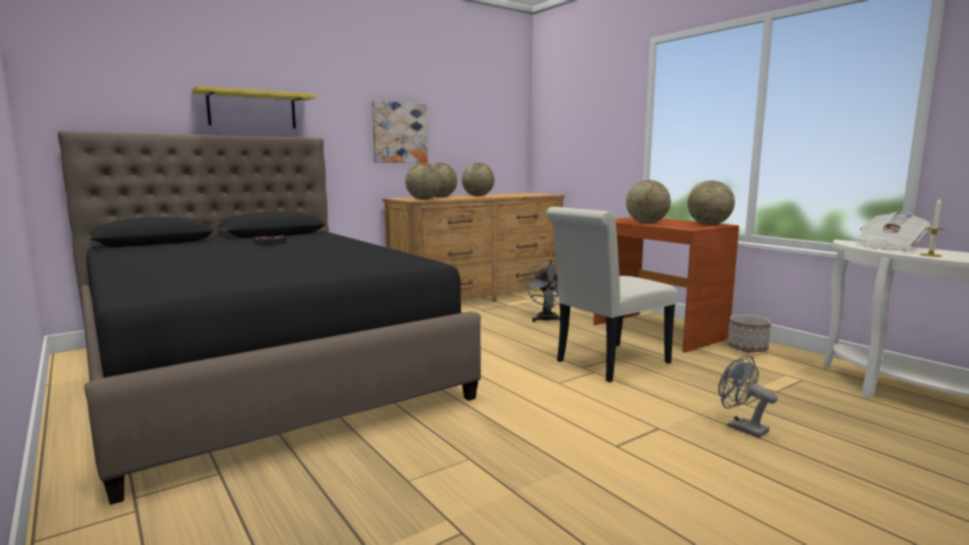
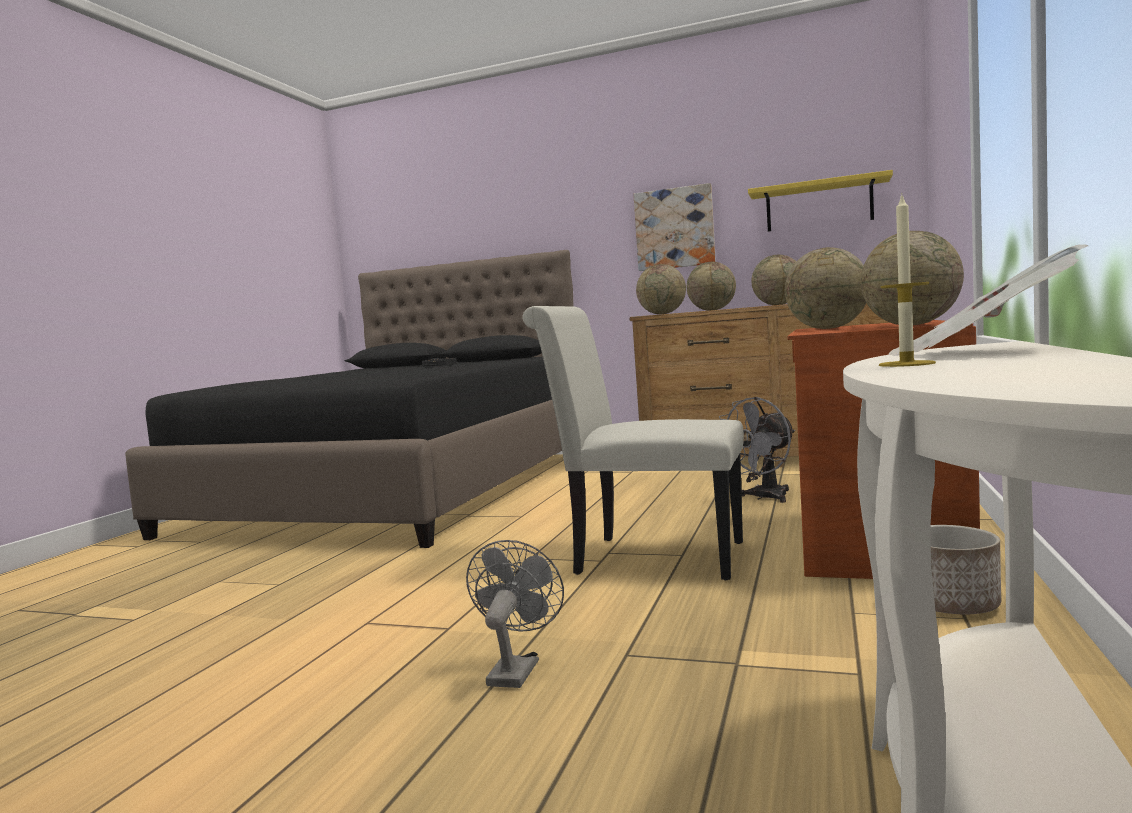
camera: 55 degrees right, 5 degrees down
(252, 110) = (504, 230): yellow shelf -> yellow shelf (818, 206)

